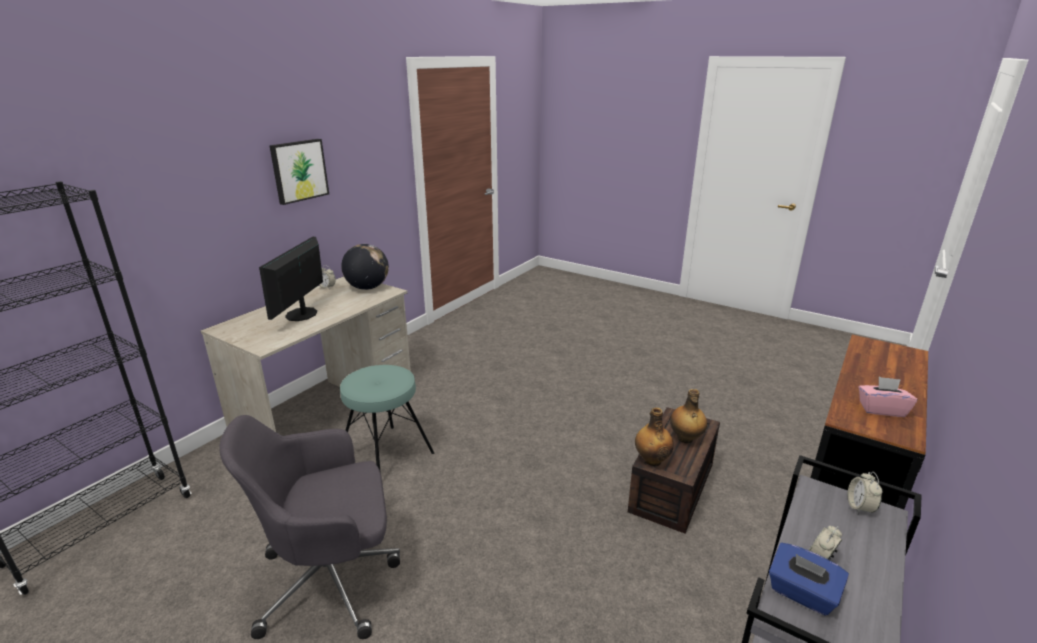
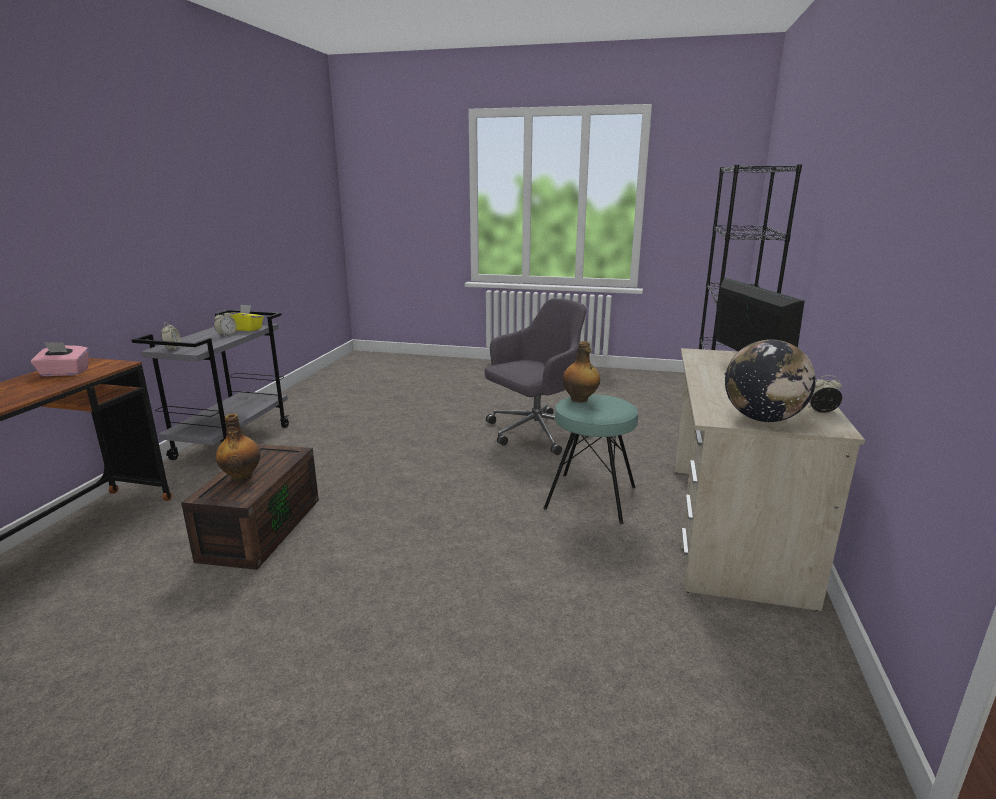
camera: 160 degrees right, 5 degrees down
(299, 170) = (901, 205): picture -> none
(652, 460) = (290, 454): bottle -> bottle (580, 399)
(801, 593) = (246, 329): blue tissue box -> yellow tissue box

